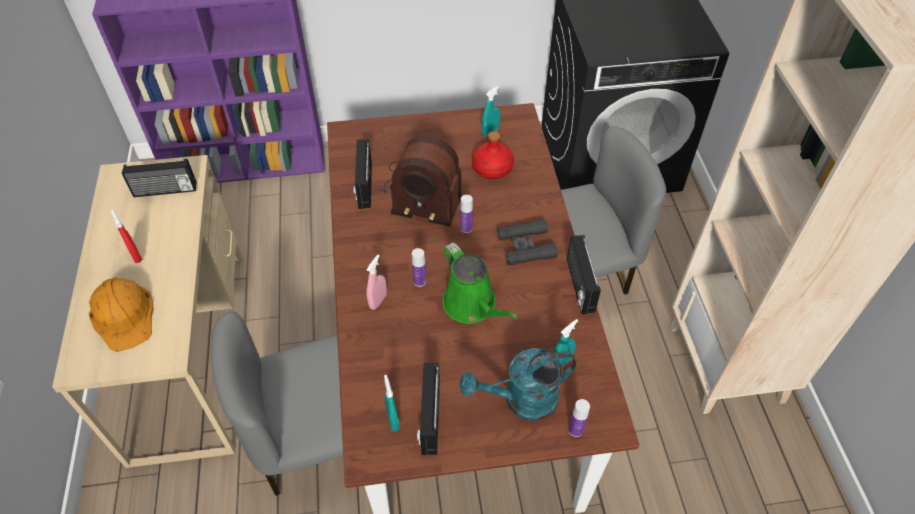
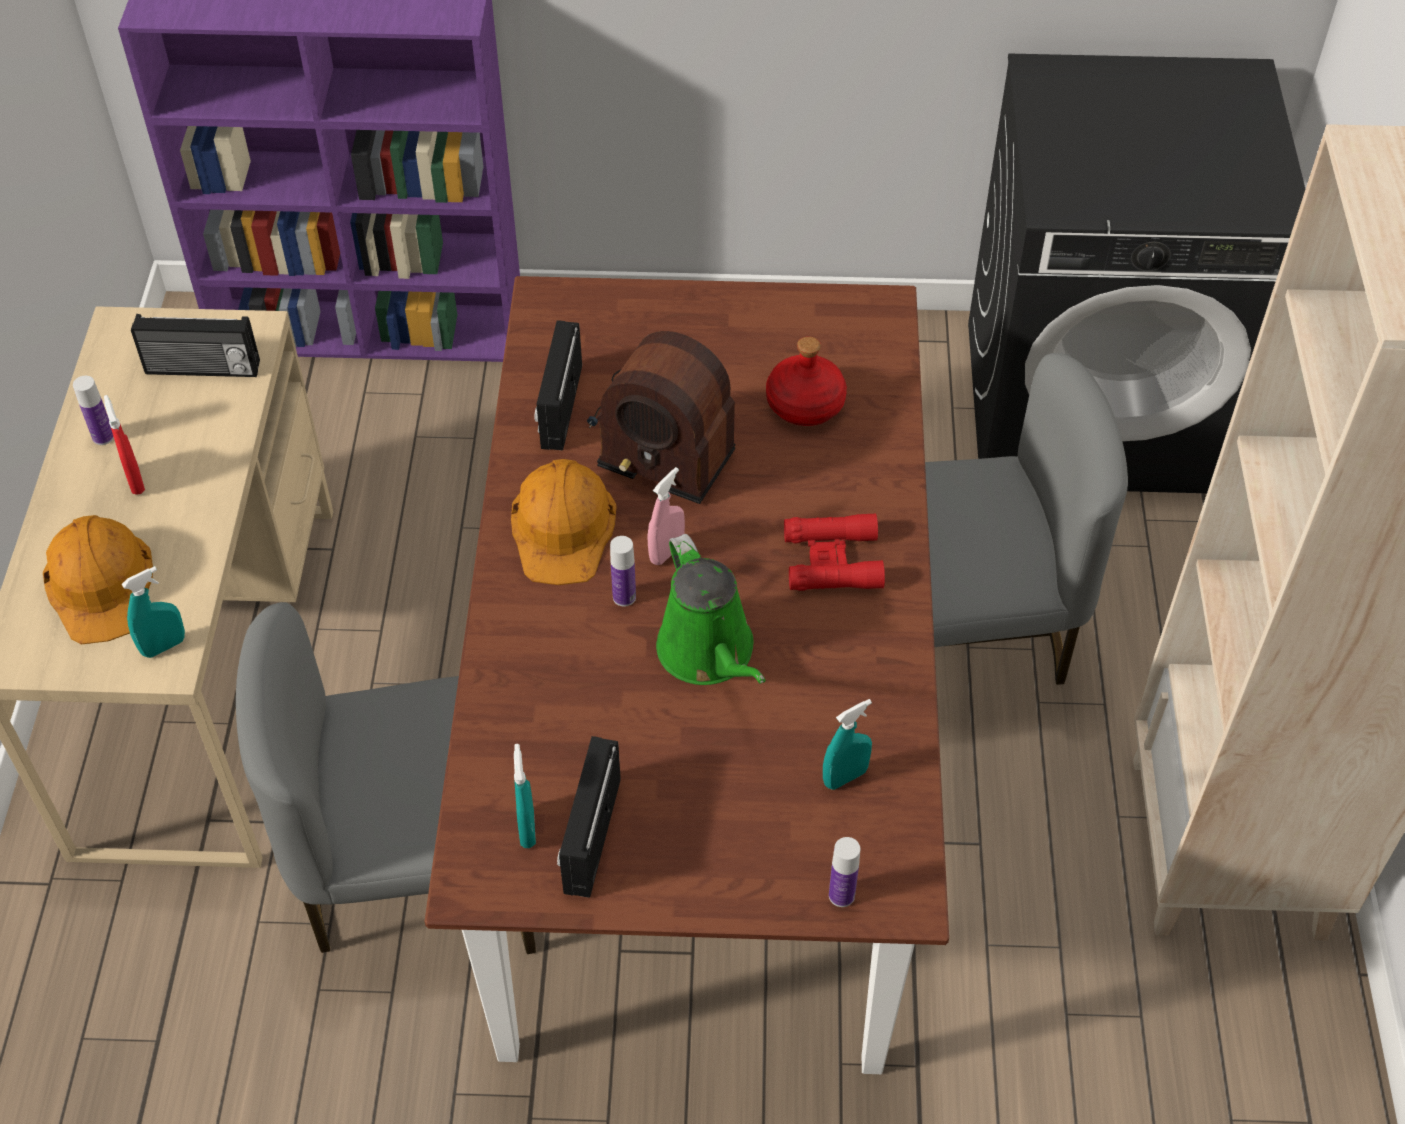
camera: 10 degrees right, 0 degrees up
(378, 301) = (542, 621): pink spray bottle -> pink spray bottle (666, 552)
(379, 248) = (563, 527): none -> orange hard hat
(466, 228) = (730, 511): bottle -> bottle (103, 437)
(490, 131) = (818, 332): turquoise spray bottle -> turquoise spray bottle (164, 646)
(521, 401) = (758, 832): turquoise watering can -> none
(526, 246) = (832, 560): black binoculars -> red binoculars
(579, 285) = (913, 645): radio -> none

